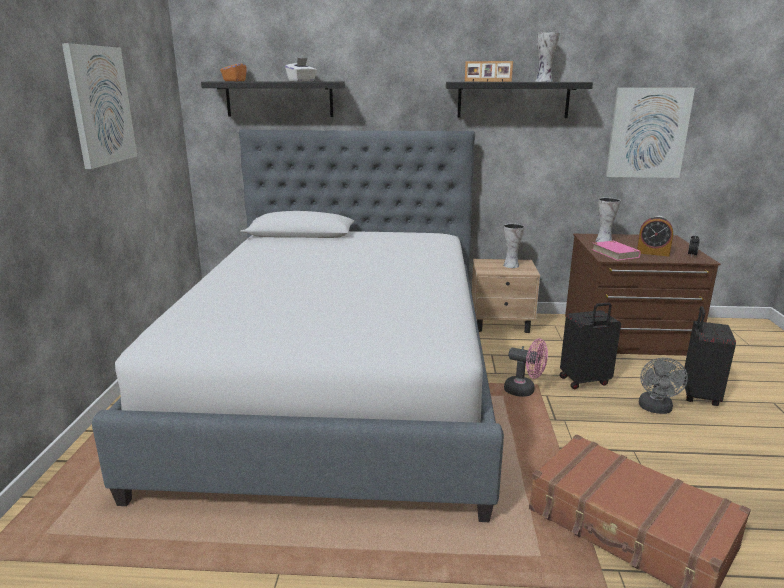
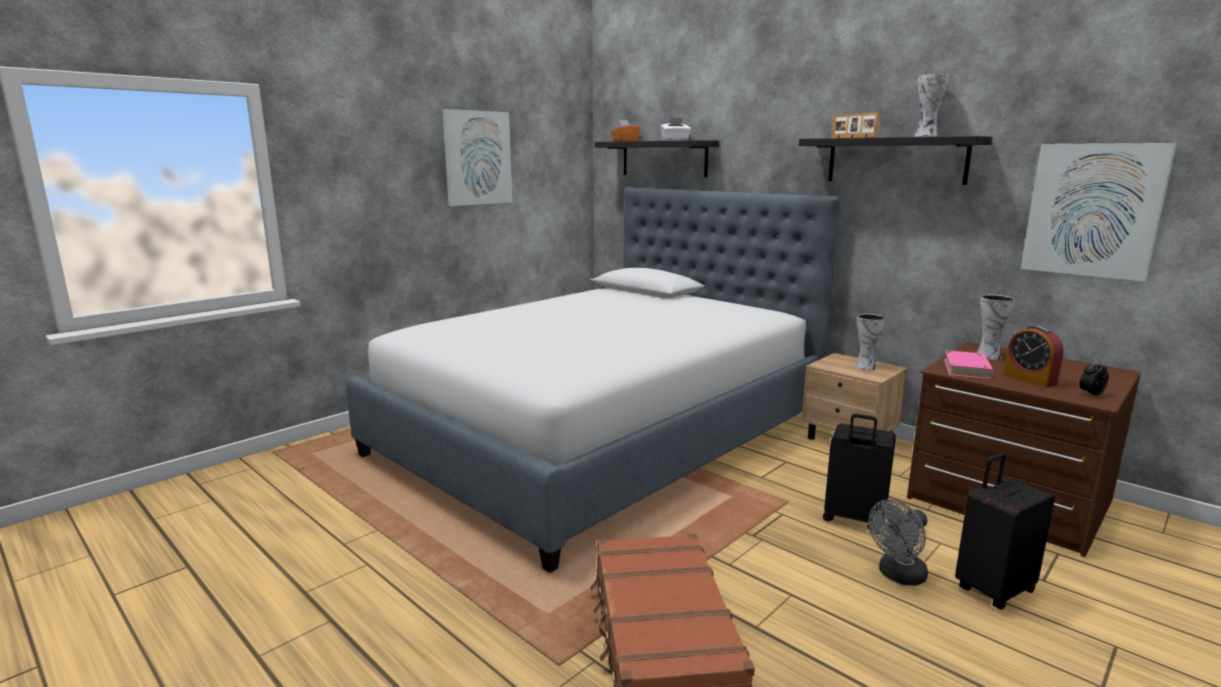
camera: 40 degrees right, 5 degrees down
(524, 391) = (764, 501): pink fan -> none

